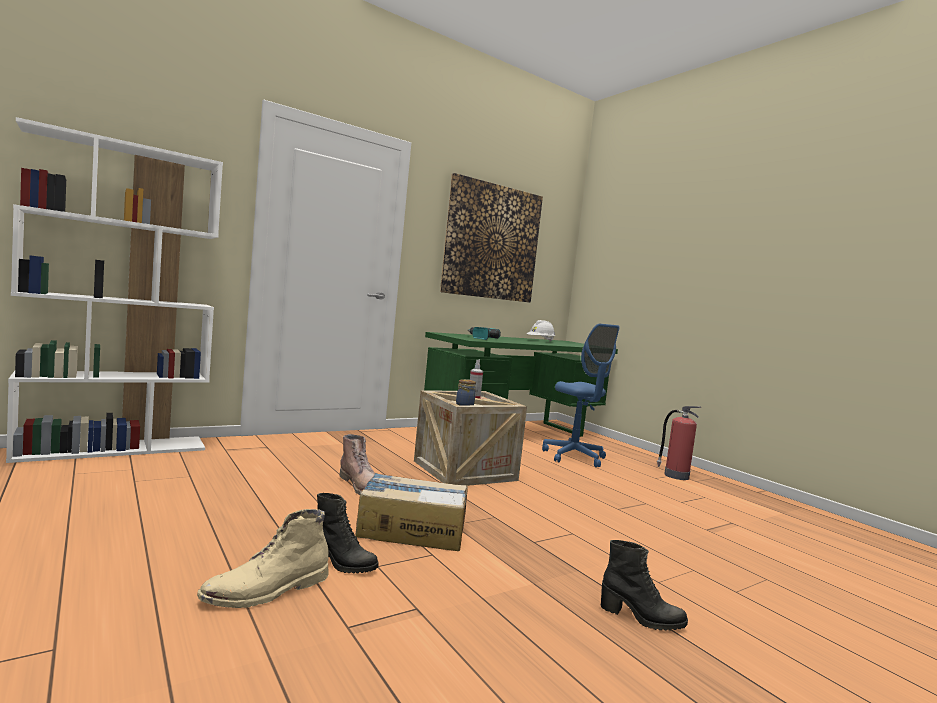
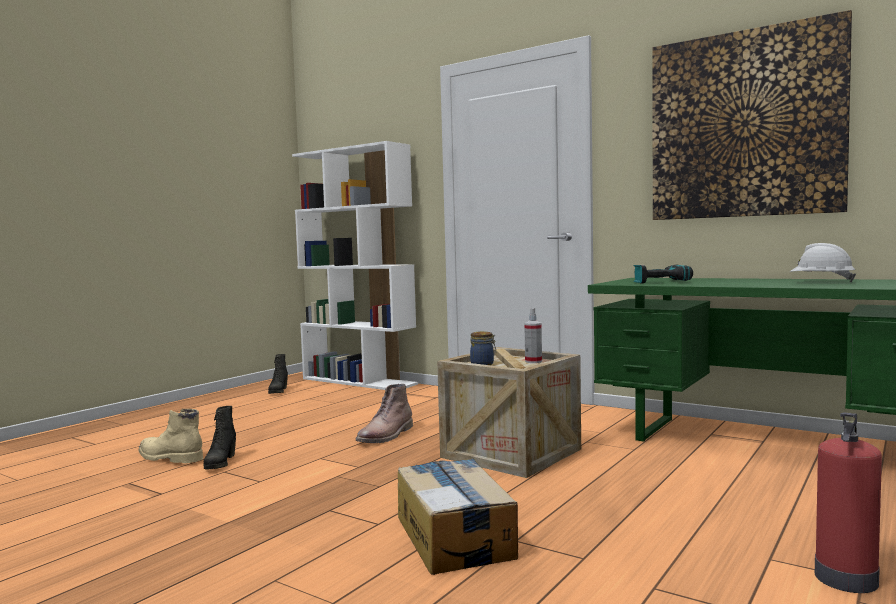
camera: 70 degrees right, 0 degrees up
(411, 529) = (306, 466): cardboard box -> cardboard box (455, 536)
(574, 457) = (733, 490): blue office chair -> none
(641, 618) = (177, 574): black boot -> black boot (278, 391)

